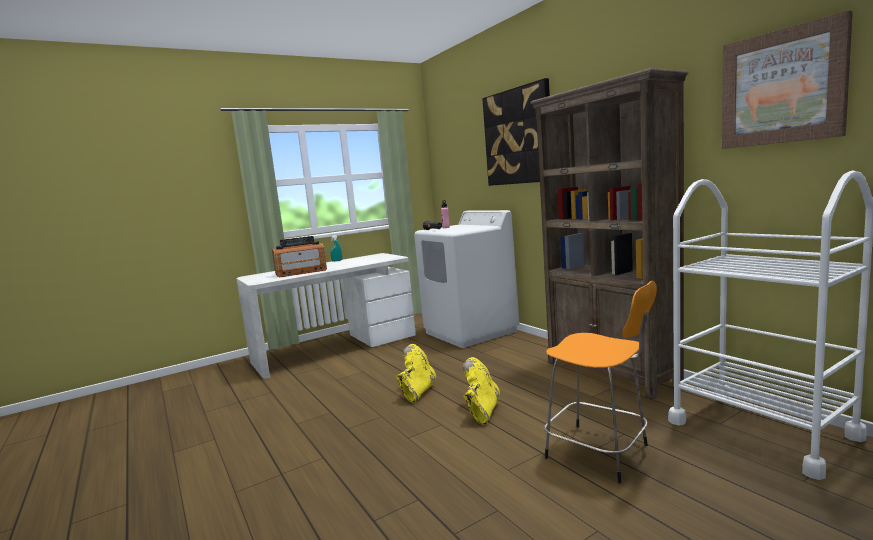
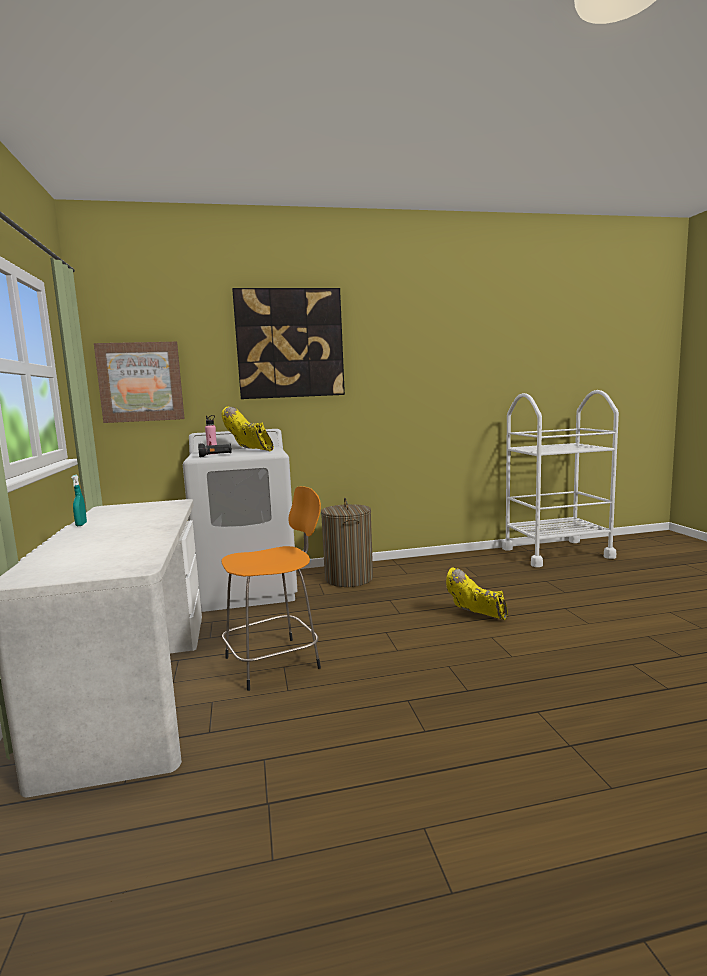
camera: 70 degrees left, 0 degrees up
(301, 272) = (129, 542): radio -> none
(417, 392) = (398, 639): yellow boot -> yellow boot (250, 451)
(523, 351) = (349, 578): none -> laundry basket
(600, 453) = (572, 592): orange stool -> orange stool (275, 662)
(611, 372) = (439, 563): brown bookcase -> none
(781, 87) = (532, 339): picture -> picture (141, 382)

